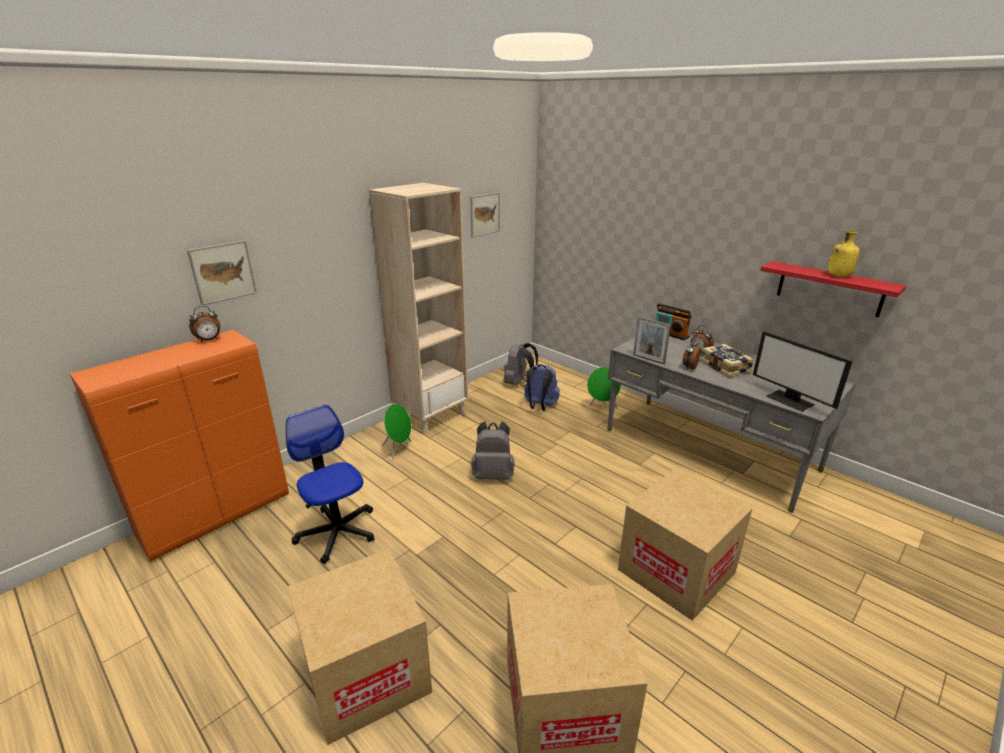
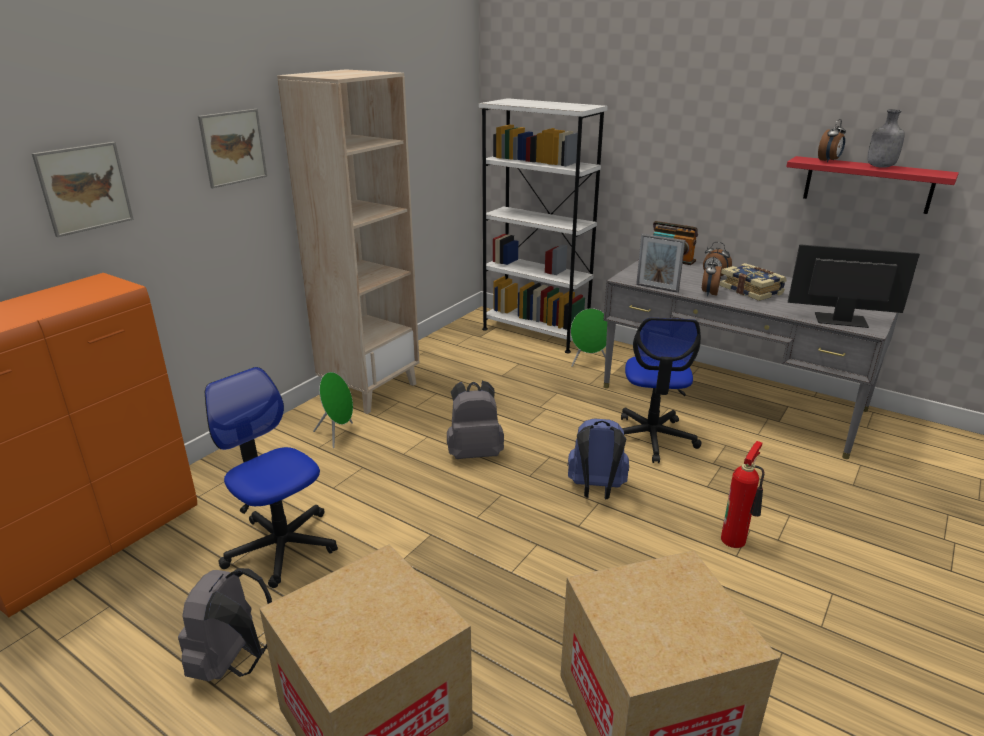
camera: 10 degrees left, 0 degrees up
(209, 340) = (72, 287): alarm clock -> alarm clock (829, 161)
(484, 214) = (421, 117): picture -> picture (233, 147)
(519, 383) = (475, 342): grey backpack -> grey backpack (233, 662)
(540, 406) = (511, 367): blue backpack -> blue backpack (596, 490)
(566, 380) = (535, 333): none -> white bookcase
(633, 477) = (651, 438): none -> office chair
(676, 571) = (736, 540): cardboard box -> fire extinguisher
(790, 400) = (840, 320): monitor -> monitor turned 150 degrees clockwise
(838, 276) = (879, 167): yellow bottle -> grey bottle

